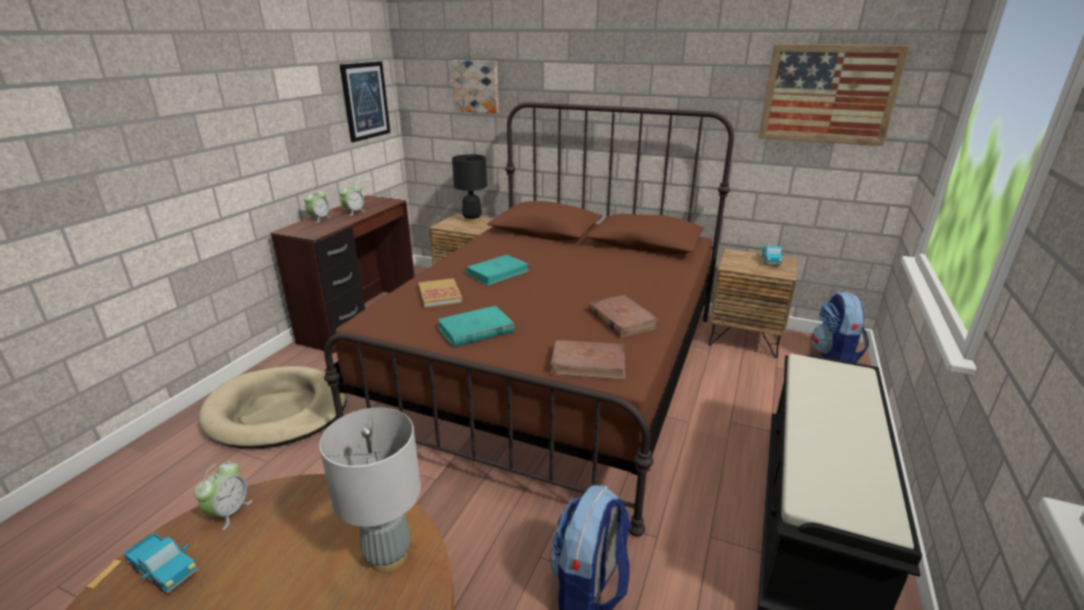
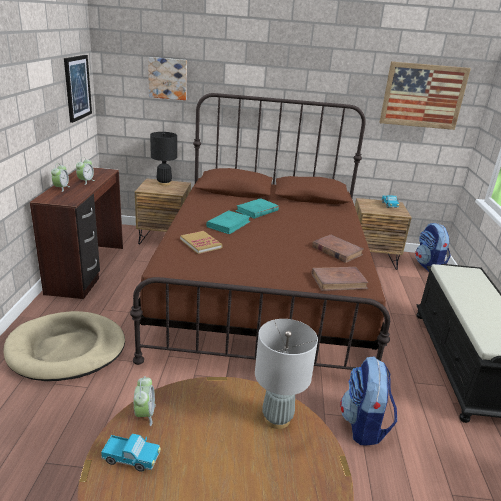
camera: 20 degrees left, 0 degrees up
(475, 330) = (248, 266): turquoise book -> turquoise book (257, 211)

